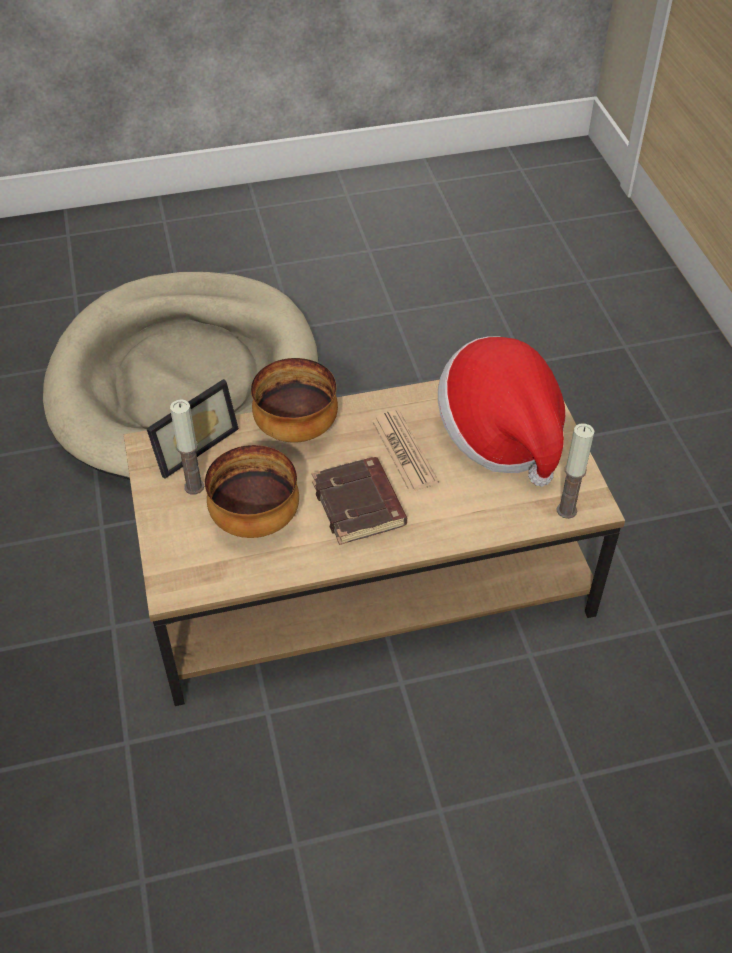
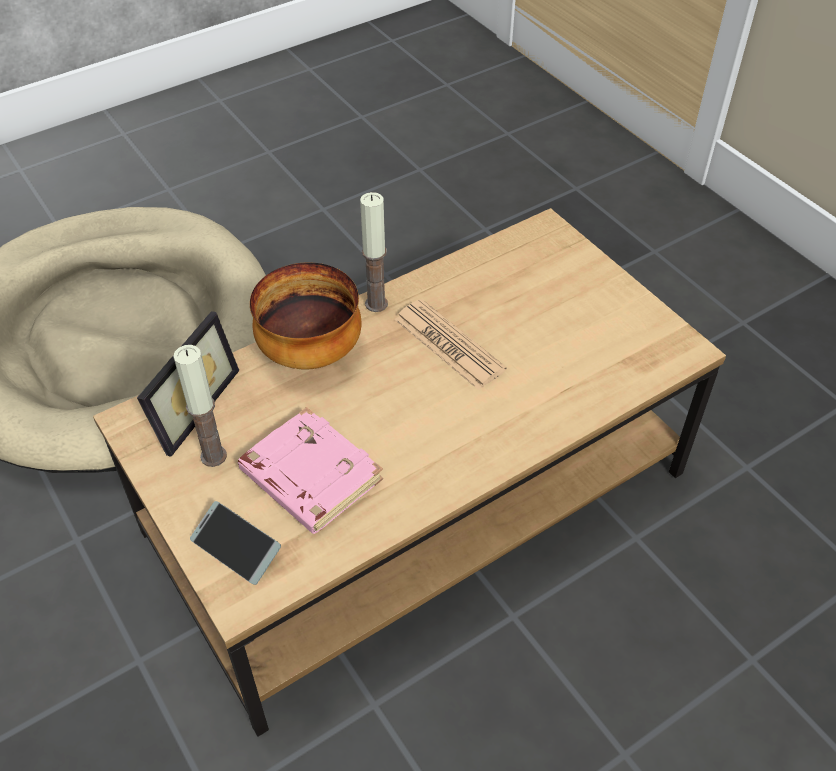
camera: 20 degrees left, 0 degrees up
(183, 555) = (236, 548): none -> phone
(254, 520) = (308, 476): bowl -> pink book
(360, 505) = (429, 421): brown book -> none
(500, 435) = (546, 298): hat -> none
(566, 510) = (660, 362): candle -> candle (376, 304)

